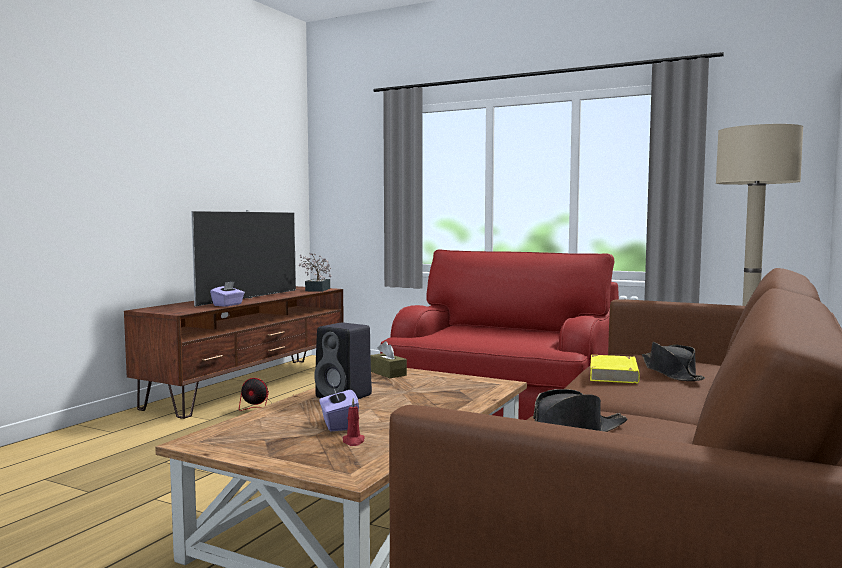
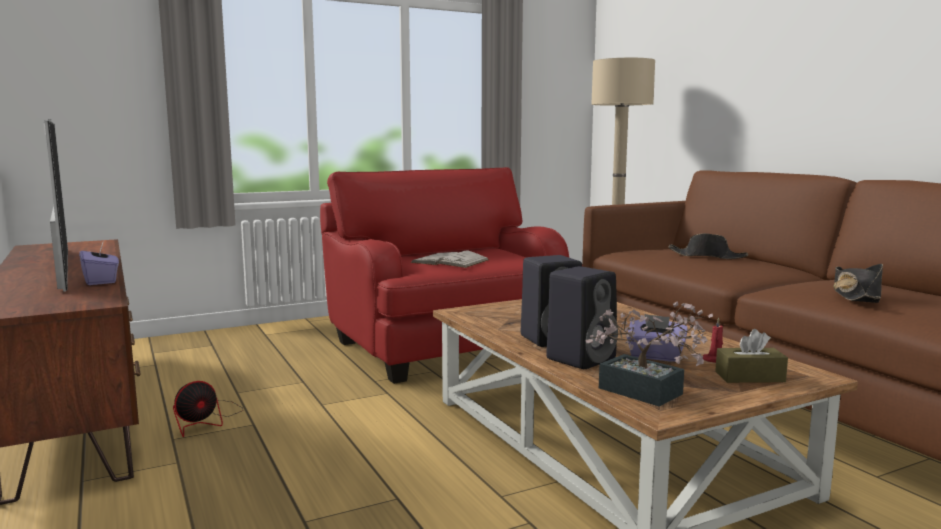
camera: 55 degrees left, 5 degrees up
(302, 409) = (581, 358): none -> black speaker
(316, 290) = (94, 245): potted plant -> potted plant (648, 394)
(387, 373) = (481, 313): brown tissue box -> brown tissue box (749, 377)
(474, 334) = (450, 261): none -> white book
(614, 374) = (695, 263): yellow book -> none

